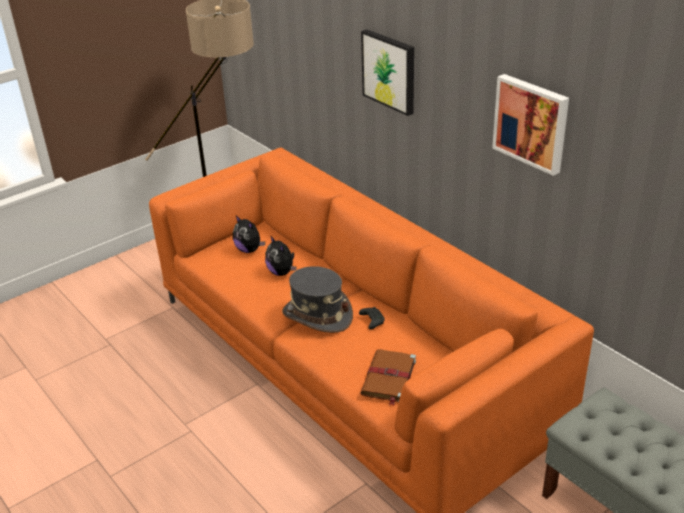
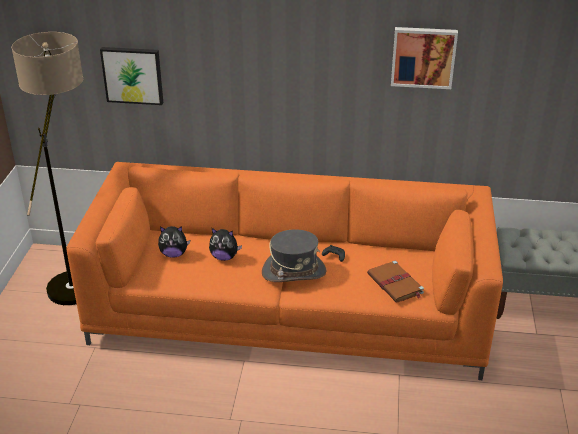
camera: 45 degrees left, 0 degrees up
(390, 71) = (265, 54): picture -> picture (133, 75)

